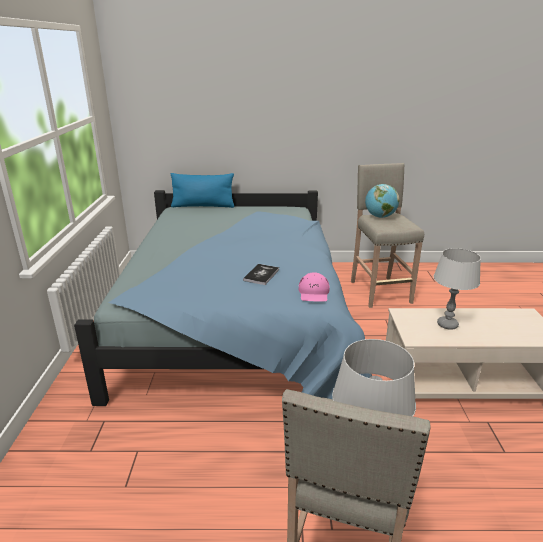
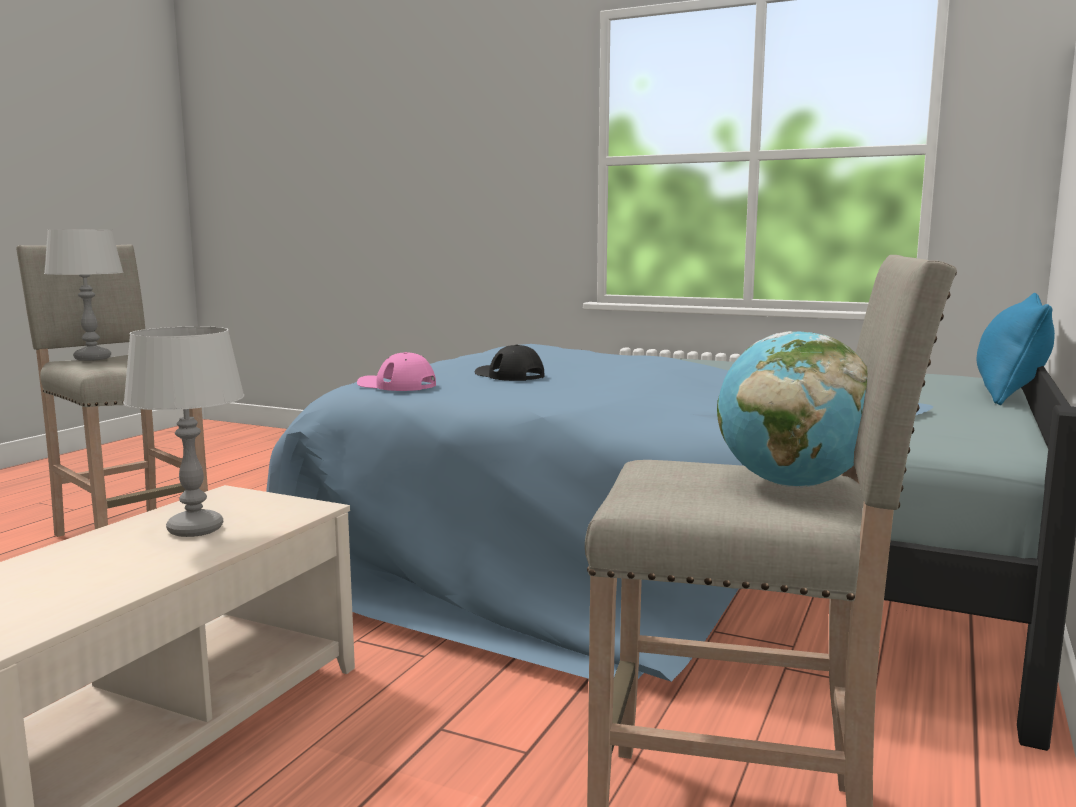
camera: 115 degrees right, 15 degrees down
(261, 275) = (509, 375): book -> black cap

